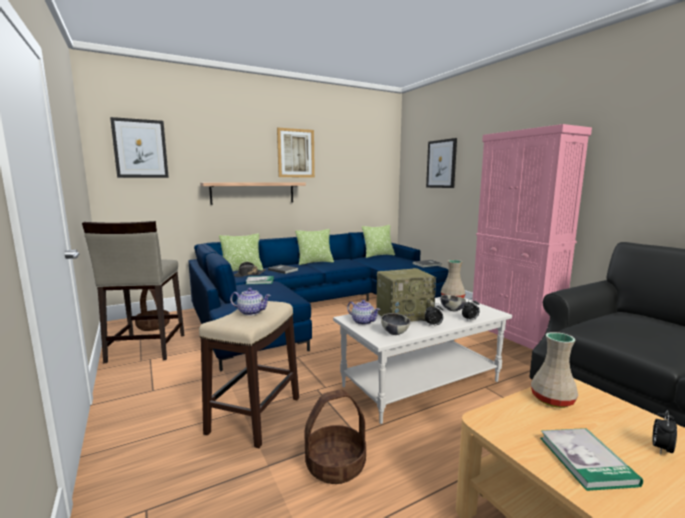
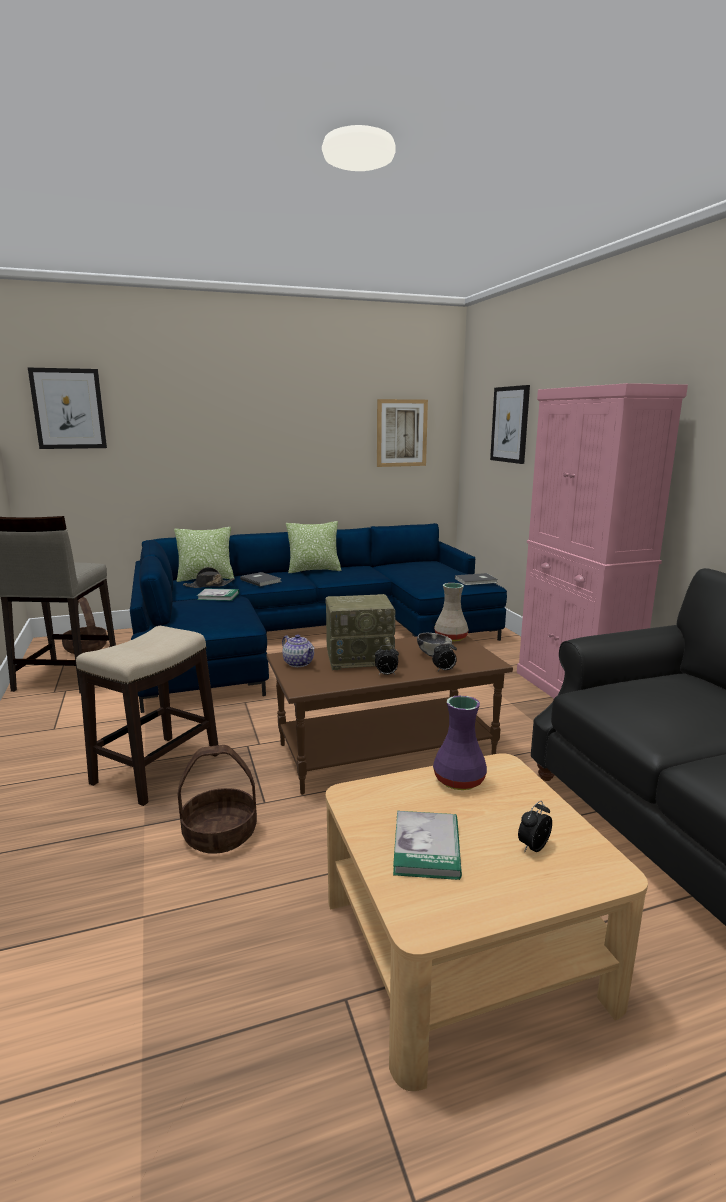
camera: 10 degrees right, 5 degrees up
(251, 312) = (146, 642): teapot -> none
(253, 193) = (226, 467): shelf -> none
(296, 153) = (290, 408): picture -> picture (401, 433)
(378, 255) = (415, 562): pillow -> none
(395, 333) = (326, 681): bowl -> none
(420, 383) = (386, 750): white coffee table -> brown coffee table
(551, 399) = (458, 779): beige vase -> purple vase

